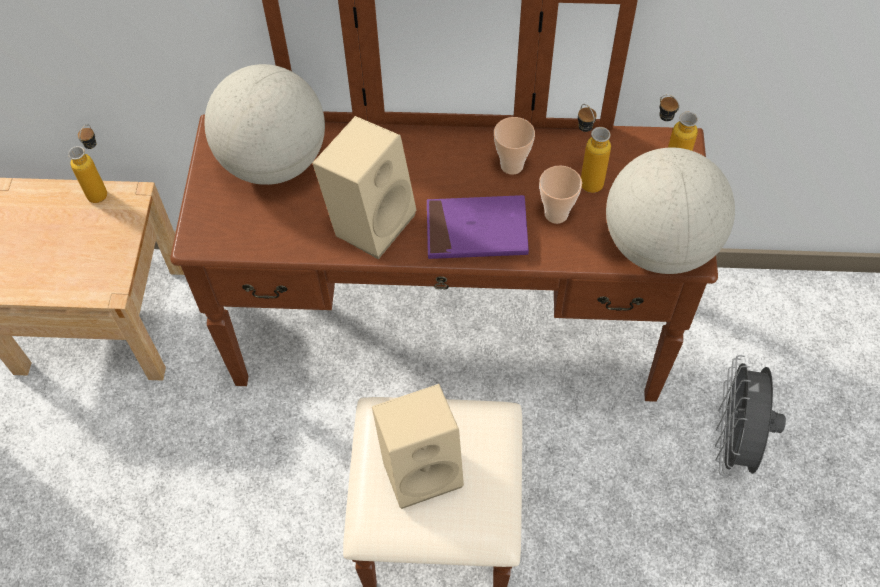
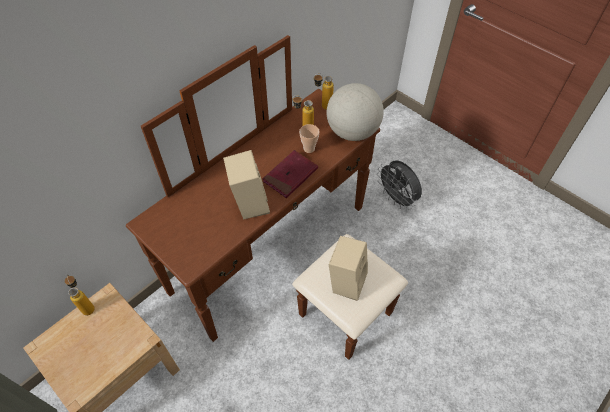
camera: 50 degrees left, 5 degrees down
(273, 162) = (182, 215): globe -> none
(476, 231) = (290, 175): purple book -> red book
(512, 165) = (274, 145): cup -> none

